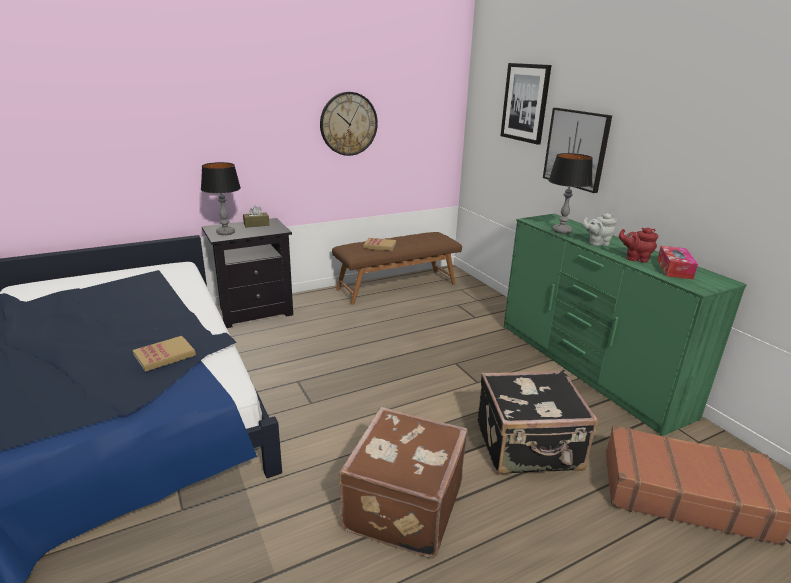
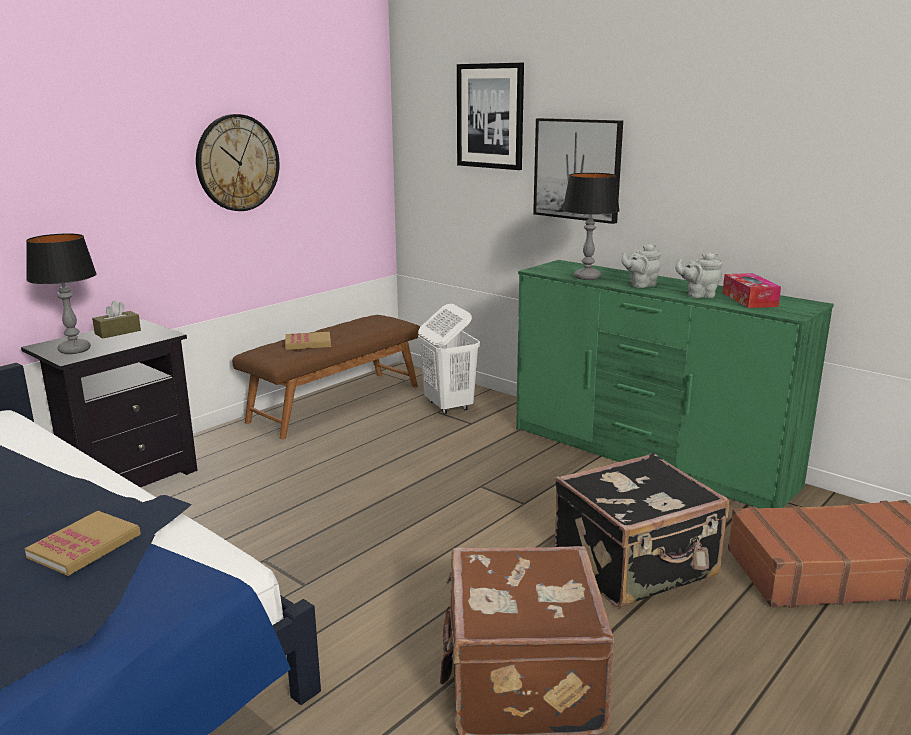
camera: 20 degrees left, 5 degrees down
(467, 302) = (448, 406): none -> white laundry basket
(635, 259) = (698, 295): red teapot -> grey teapot

